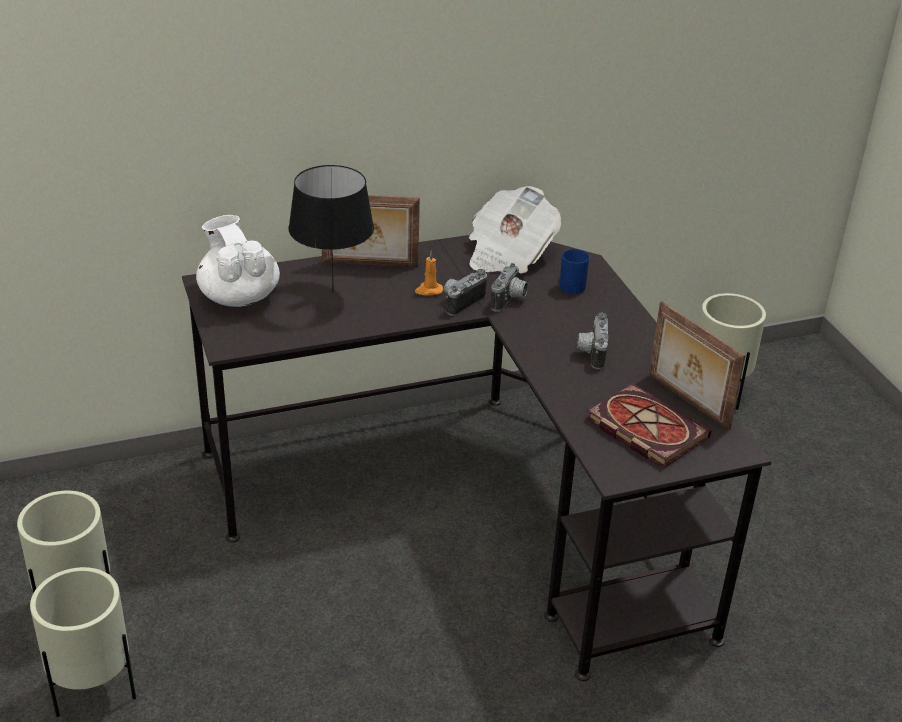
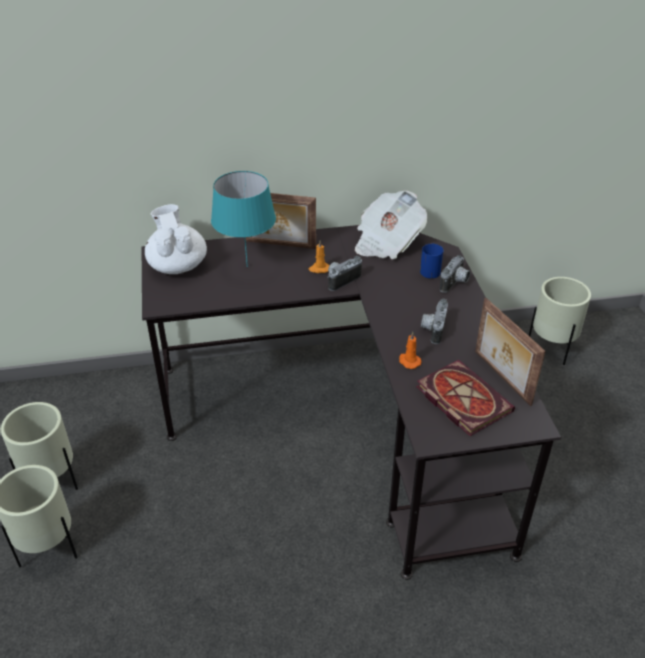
camera: 10 degrees right, 5 degrees up
(332, 292) = (246, 266): black table lamp -> turquoise table lamp
(510, 300) = (379, 281): camera -> camera (455, 283)
(569, 391) = (409, 361): none -> orange candle

